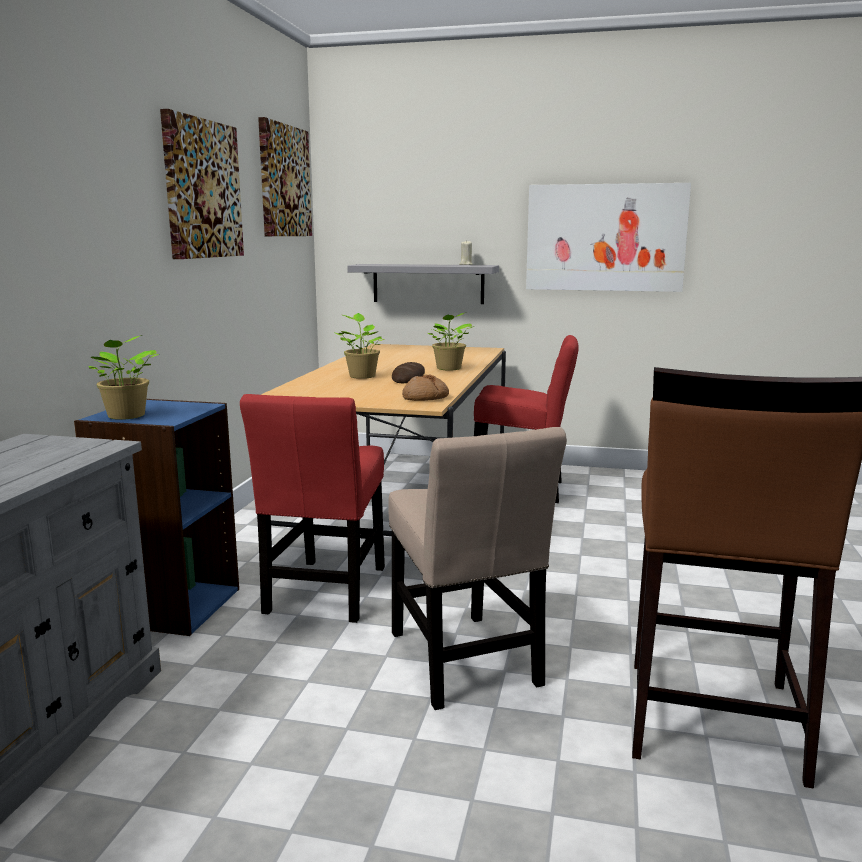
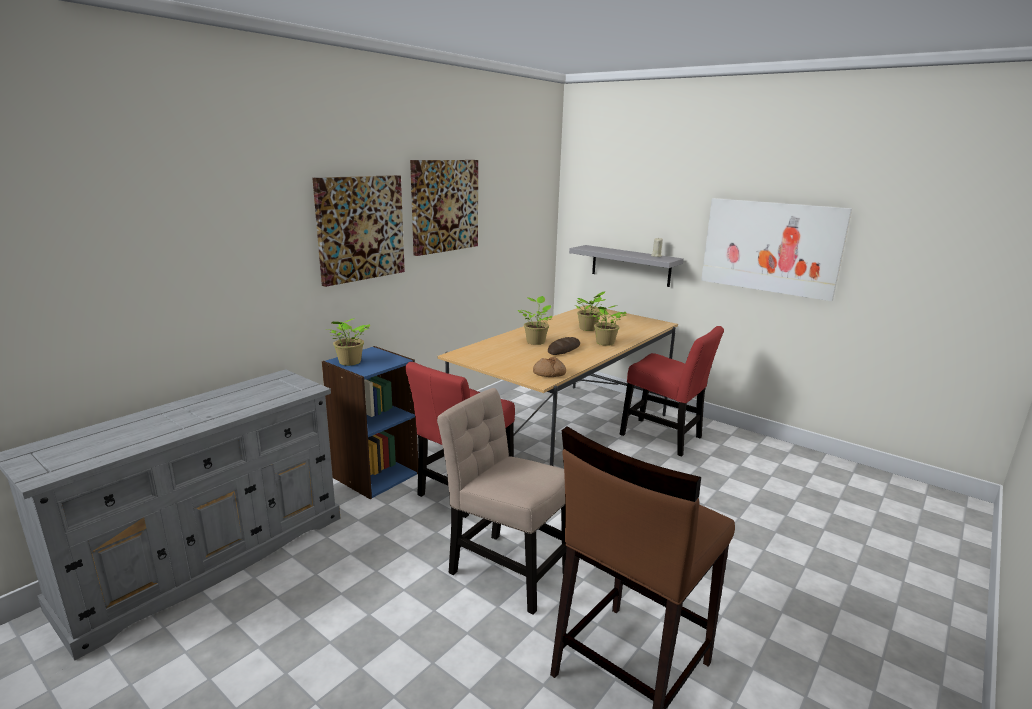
camera: 25 degrees right, 5 degrees up
(283, 181) = (527, 187): picture -> picture (360, 228)
(410, 360) = (588, 329): none -> potted plant
(465, 663) = (505, 569): beige chair -> beige chair turned 120 degrees clockwise

